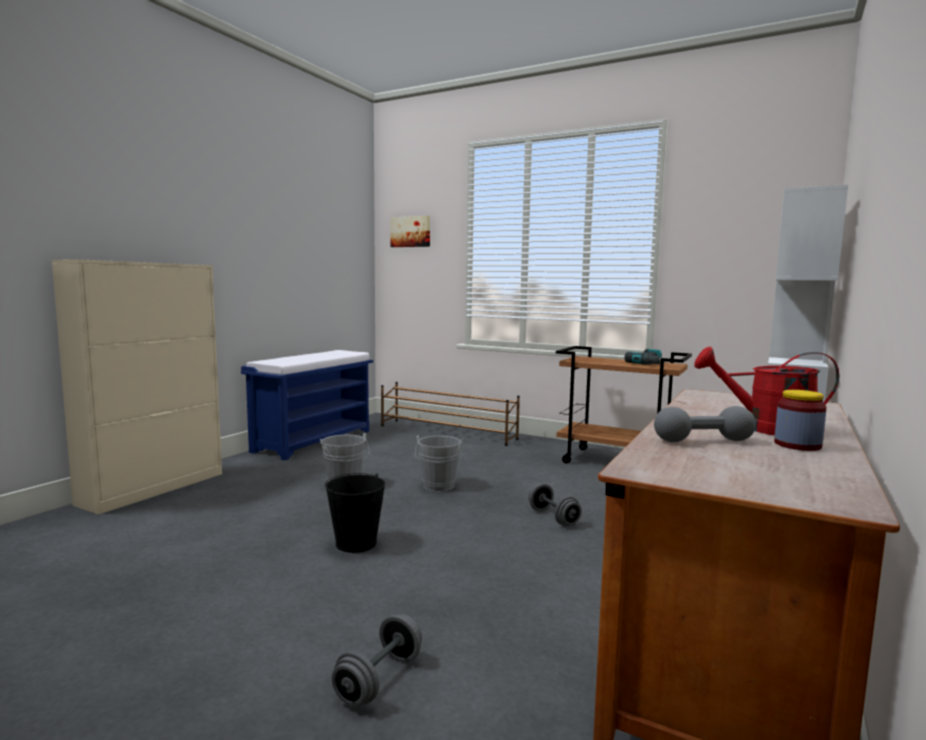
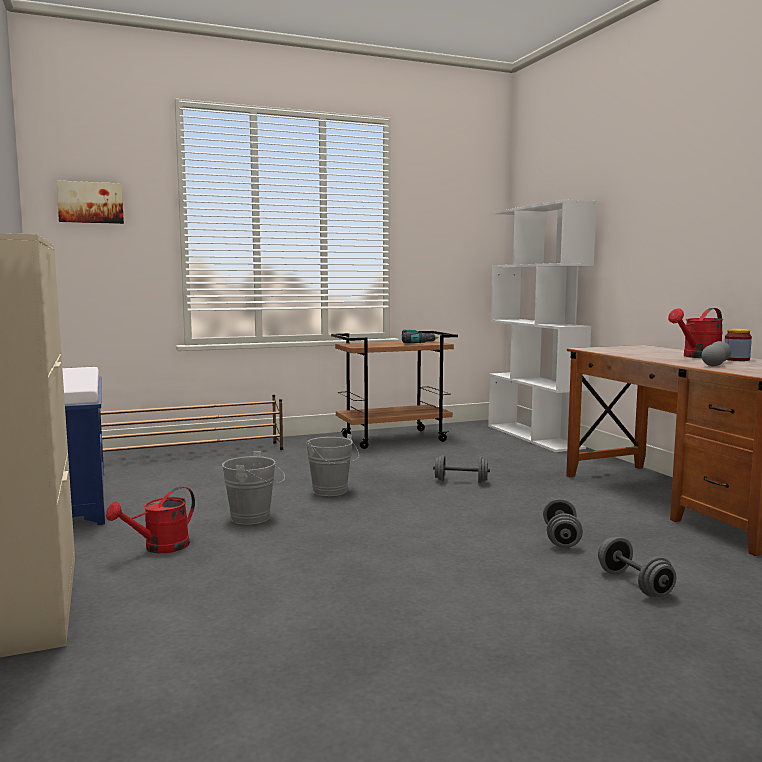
camera: 50 degrees left, 0 degrees up
(259, 484) = (159, 548): none -> red watering can
(356, 543) = (404, 543): black bucket -> none
(466, 604) = (561, 538): none -> grey dumbbell

